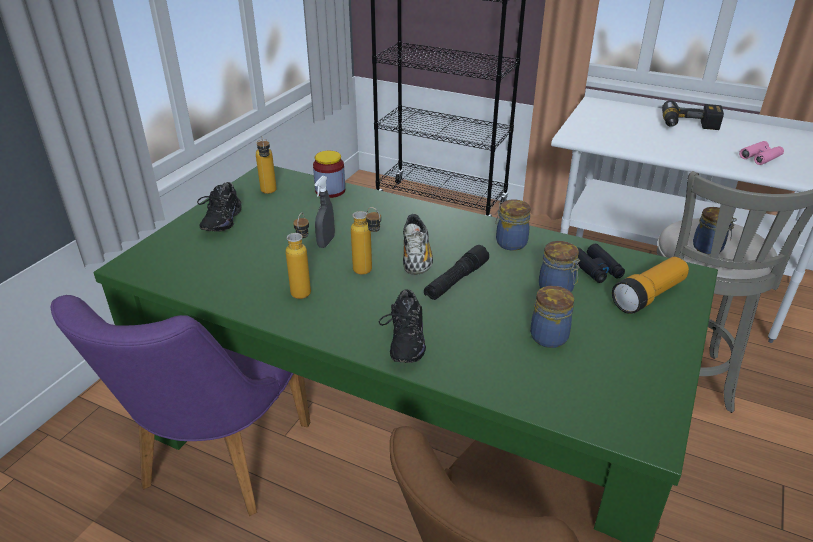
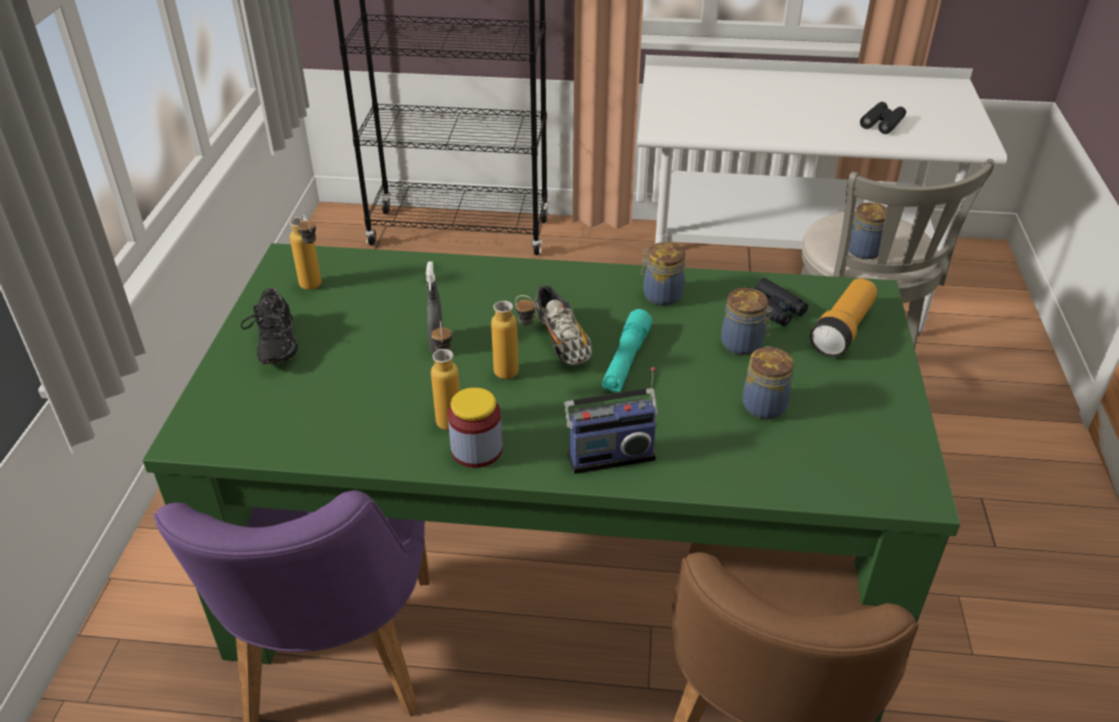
camera: 20 degrees left, 5 degrees up
(330, 191) = (396, 268): jar -> jar (476, 450)
(403, 342) = (609, 454): black shoe -> radio
(456, 281) = (626, 360): black flashlight -> turquoise flashlight
(689, 126) = (788, 91): power drill -> none
(760, 157) = (882, 123): pink binoculars -> black binoculars

